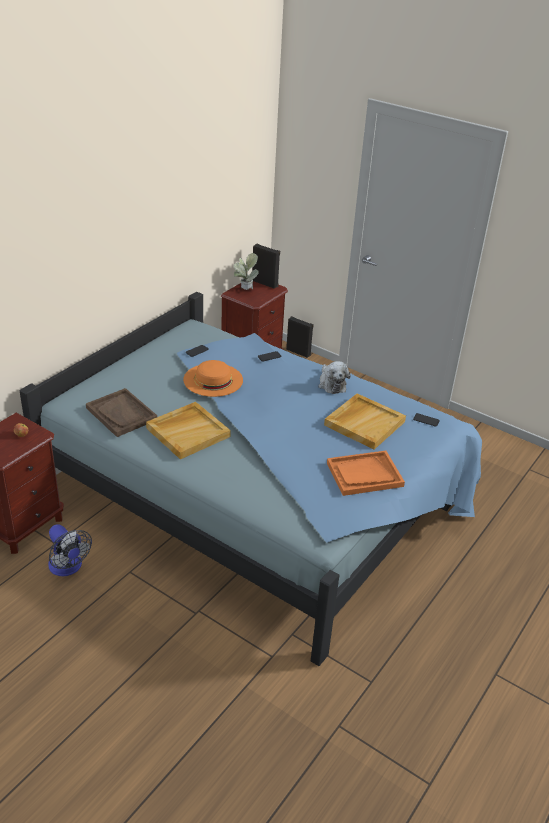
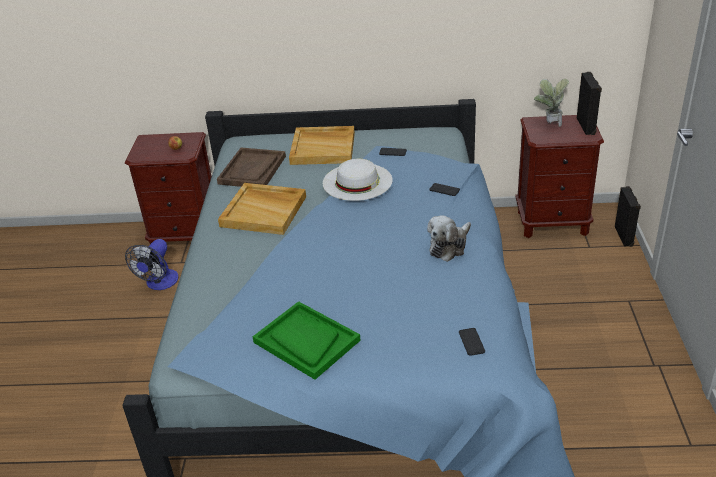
camera: 60 degrees right, 0 degrees up
(213, 379) = (357, 181): orange hat -> white hat
(364, 423) = (404, 299): beige tray -> beige tray (323, 148)
(364, 475) = (306, 341): orange tray -> green tray

